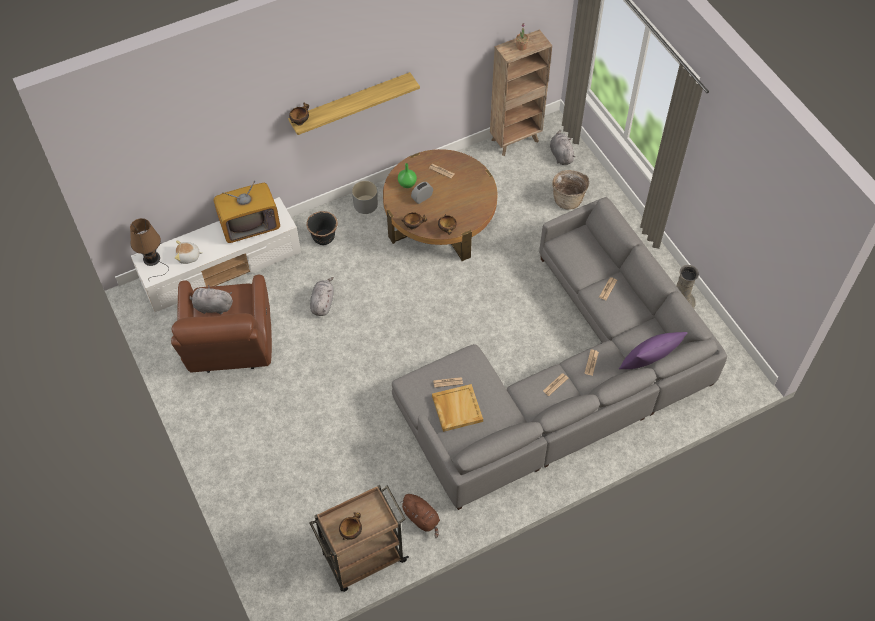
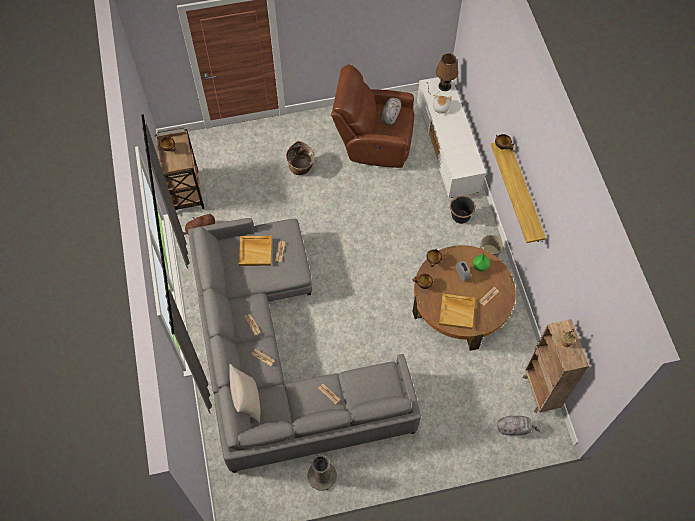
camera: 105 degrees right, 5 degrees up
(249, 224) = (462, 149): television -> none
(322, 302) = (398, 205): grey plush toy -> none
(470, 195) = (457, 312): none -> beige tray
(568, 199) = (460, 418): basket -> basket (301, 168)
(648, 364) = (247, 401): purple pillow -> beige pillow

